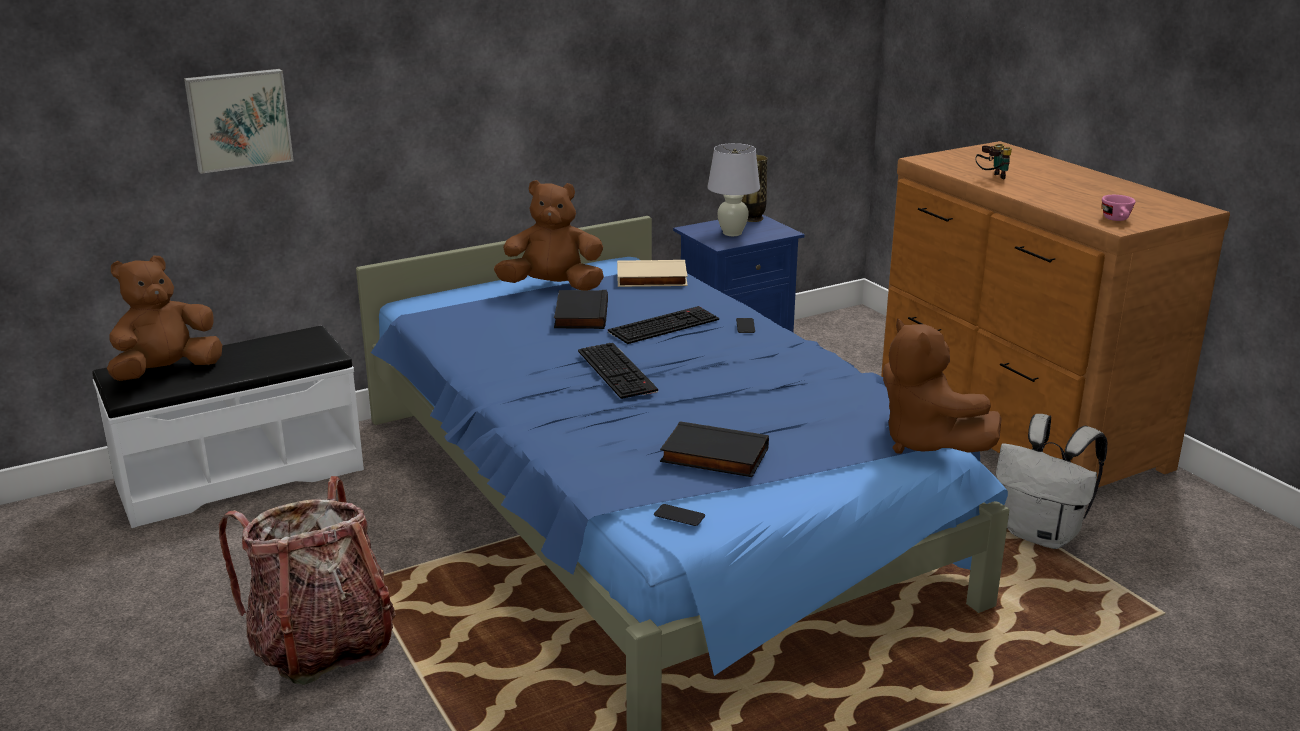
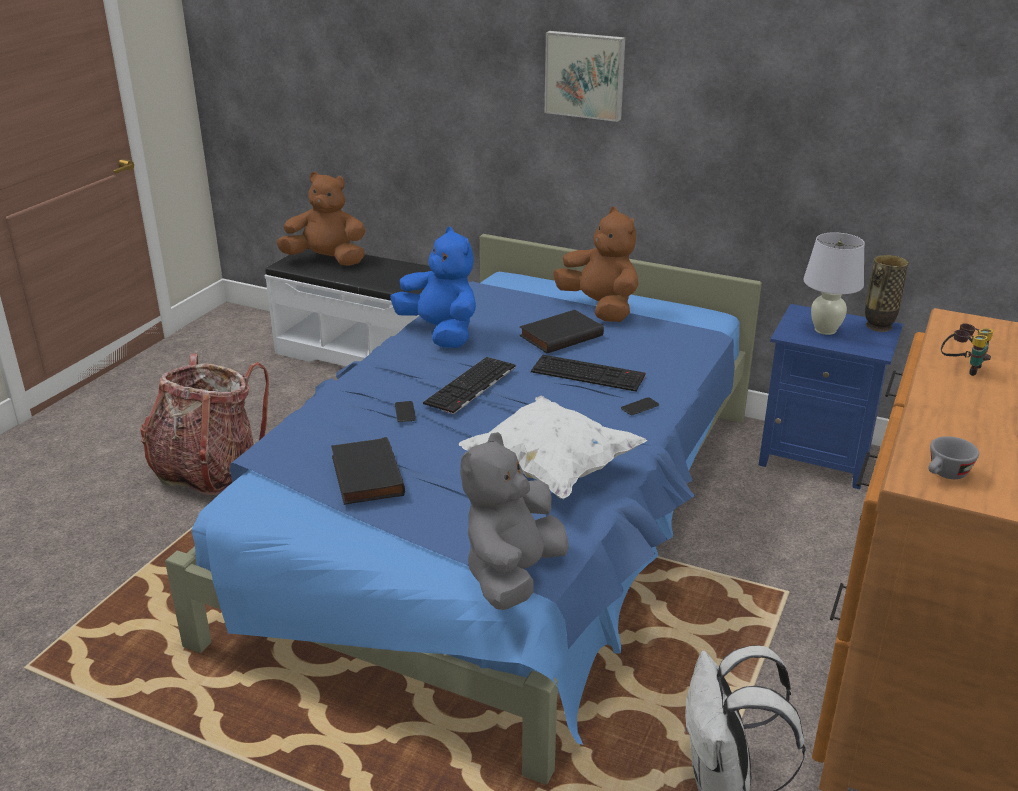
camera: 55 degrees right, 5 degrees up
(238, 119) = (413, 90): picture -> picture (585, 75)
(488, 356) = (441, 333): none -> blue plush toy
(651, 279) = (679, 336): beige book -> none
(679, 516) = (259, 496): phone -> phone (405, 412)
(796, 385) = (550, 470): none -> white pillow
(926, 443) = (513, 575): brown plush toy -> grey plush toy
(1117, 220) = (945, 475): pink cup -> grey cup

